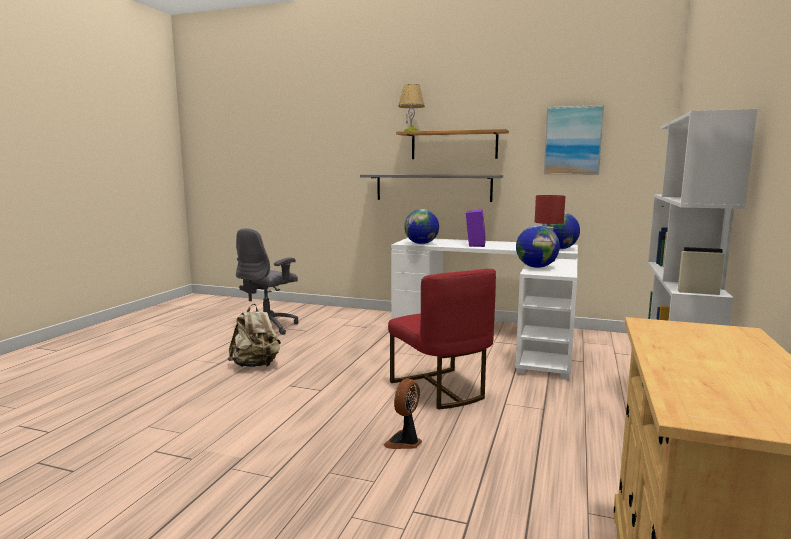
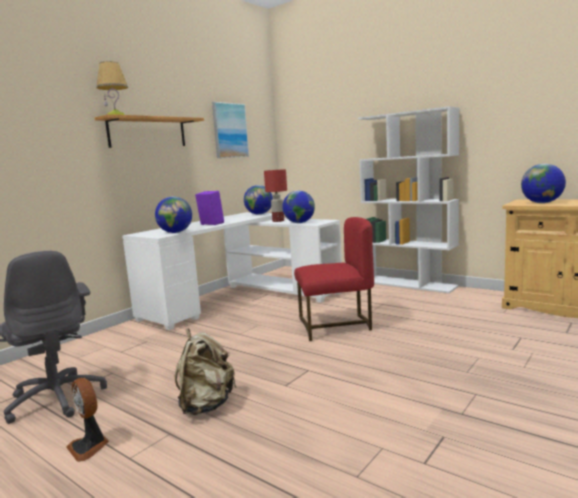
camera: 70 degrees left, 0 degrees up
(404, 442) = (422, 344): fan -> fan (89, 446)
(433, 187) = (134, 177): grey shelf -> none
(683, 340) = (542, 203): none -> globe

